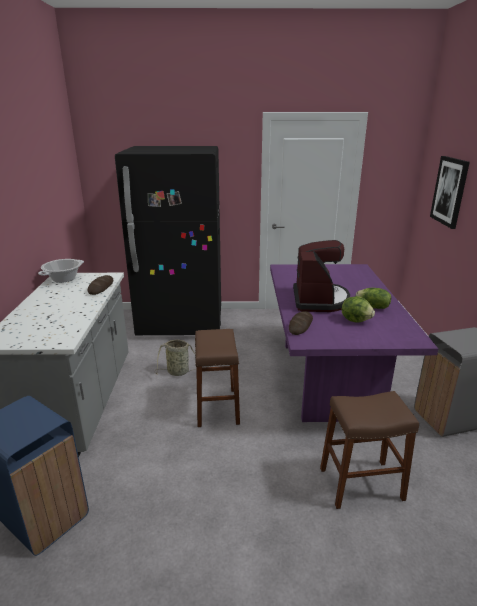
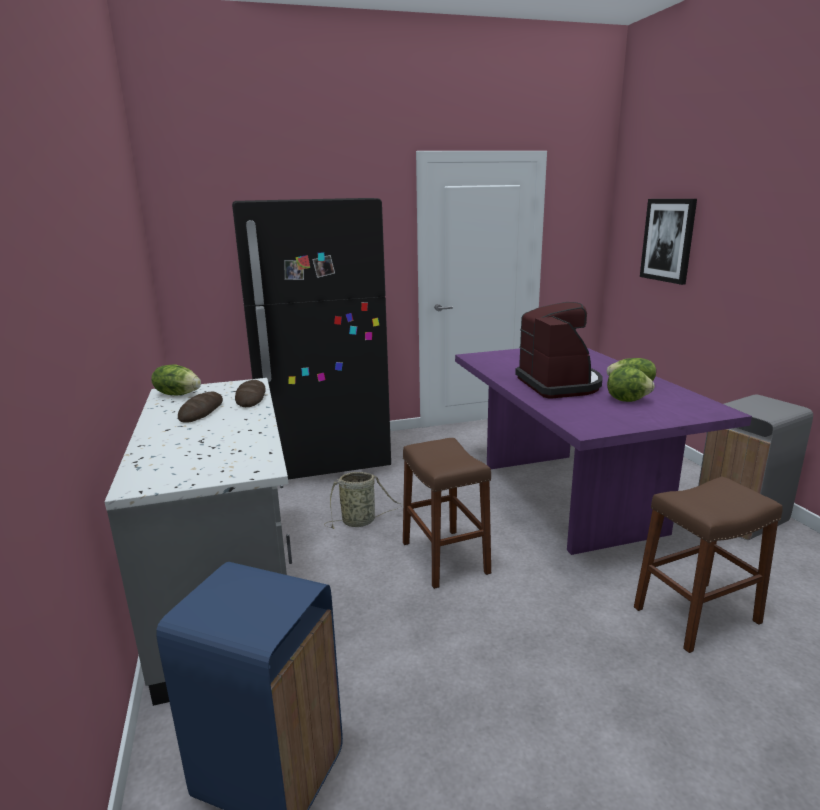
camera: 15 degrees left, 5 degrees down
(63, 279) = (178, 394): cooking pot -> lettuce
(300, 325) = (565, 413): bread -> bread (201, 411)

